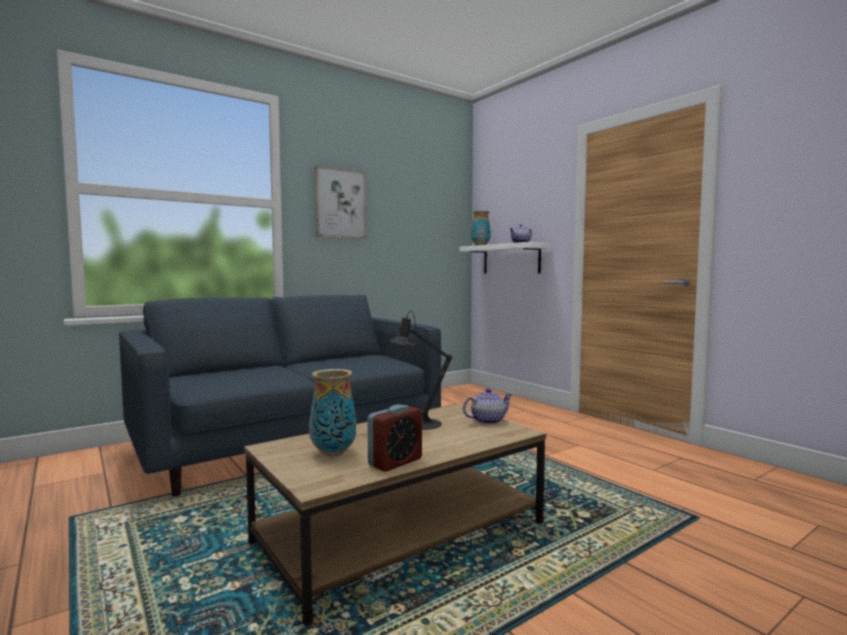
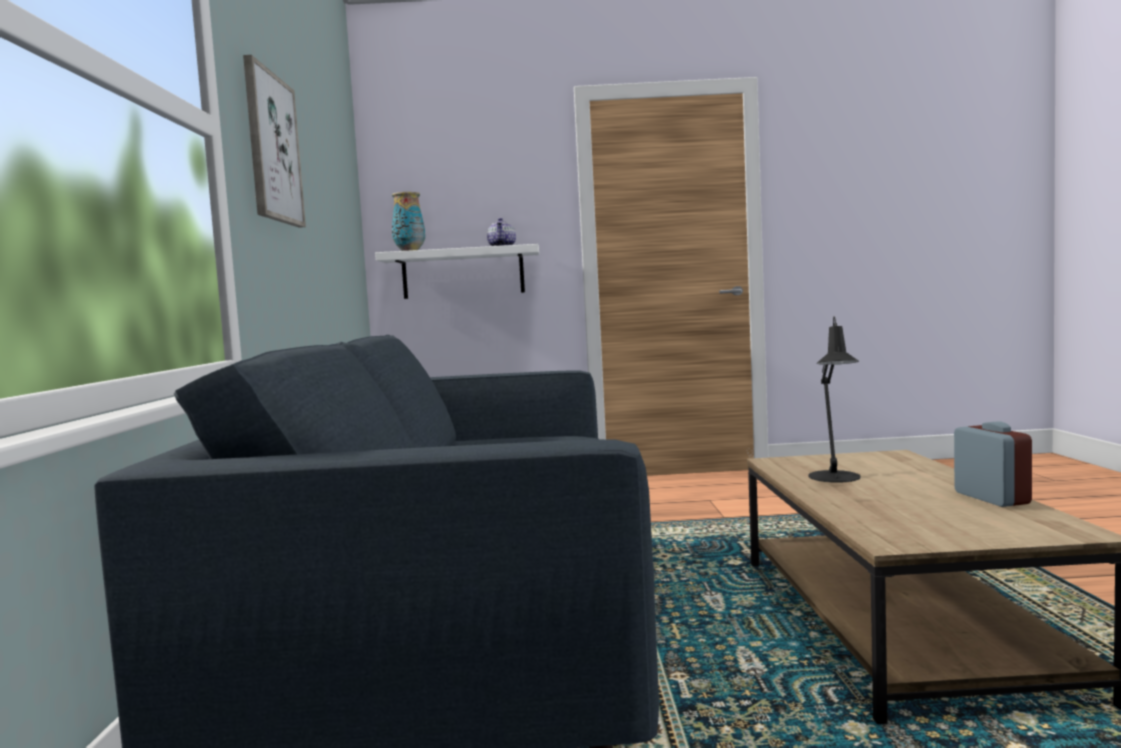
camera: 55 degrees left, 0 degrees up
(333, 453) = (941, 517): vase -> none
(487, 421) = (843, 458): teapot -> none

